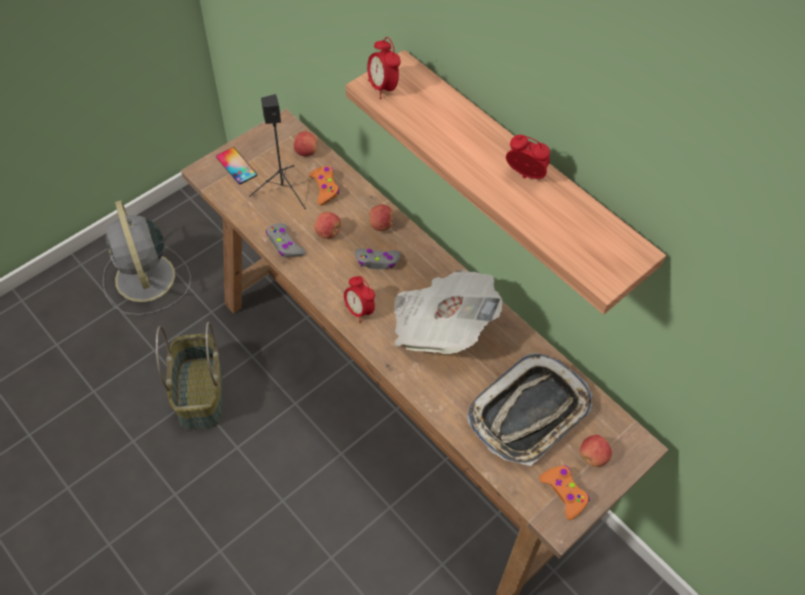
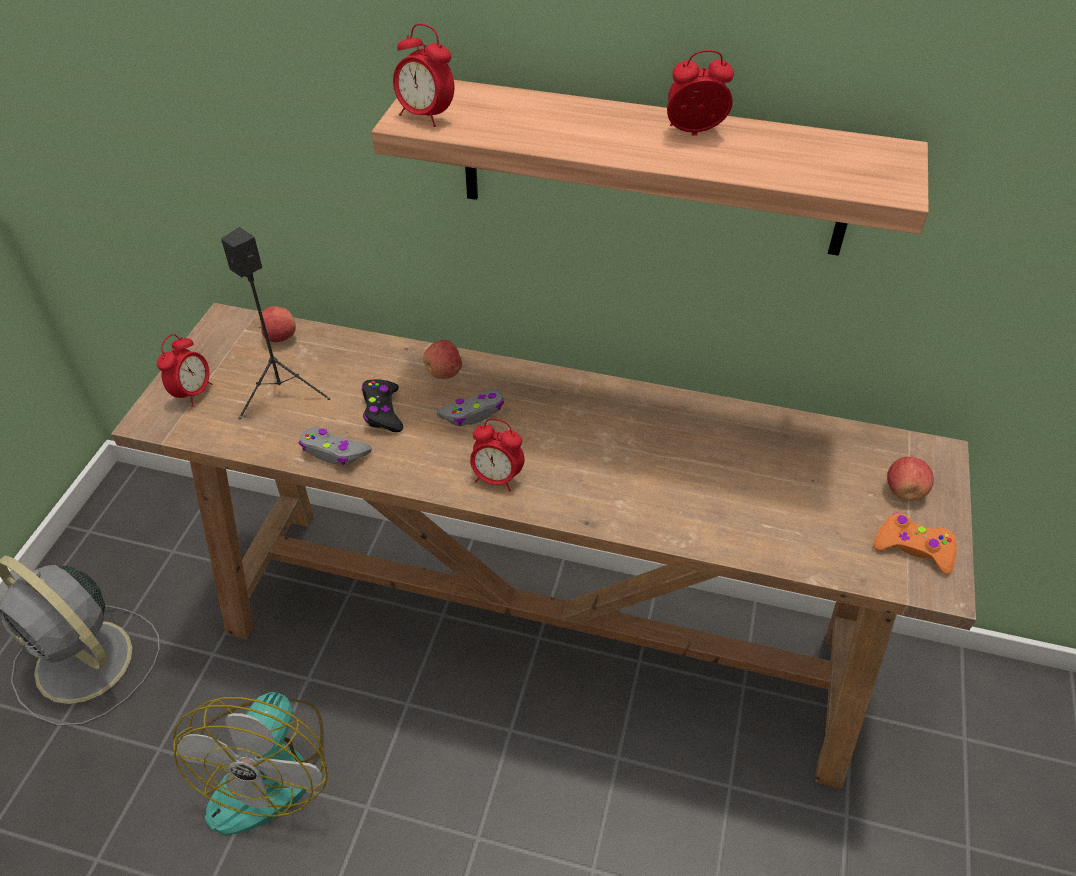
camera: 30 degrees left, 10 degrees down
(201, 394) = (269, 766): basket -> fan
(236, 166) = (193, 393): phone -> alarm clock
(325, 188) = (338, 365): orange game controller -> none
(328, 232) = (382, 411): apple -> black game controller
(440, 325) = (611, 444): newspaper -> none
(529, 413) = (796, 484): tray -> none

